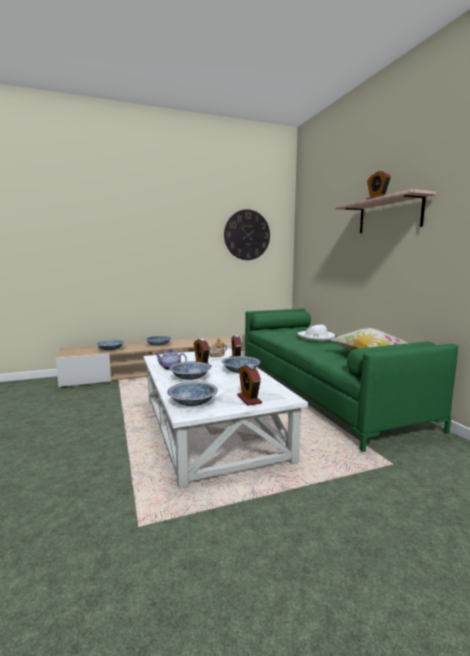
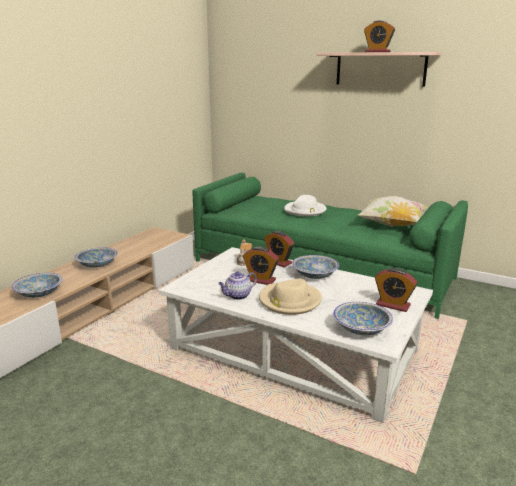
camera: 40 degrees left, 10 degrees up
(190, 378) = (289, 301): bowl -> beige hat
(247, 235) = (165, 77): wall clock -> none

